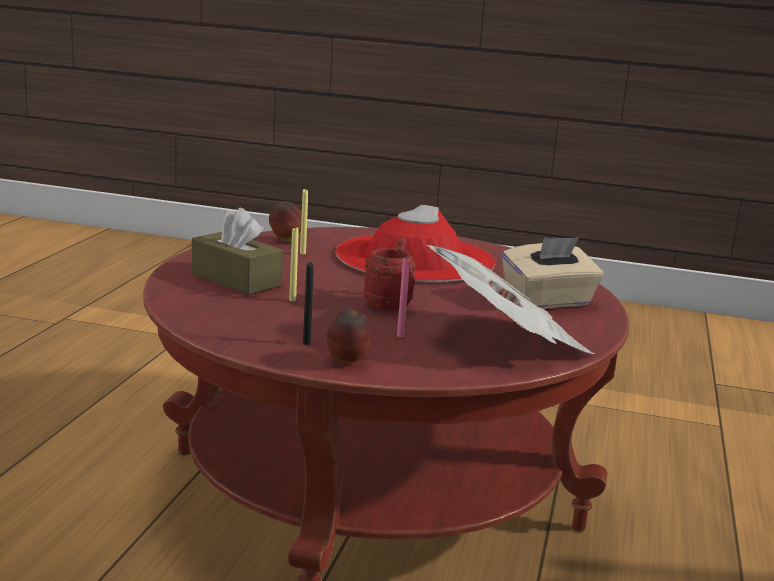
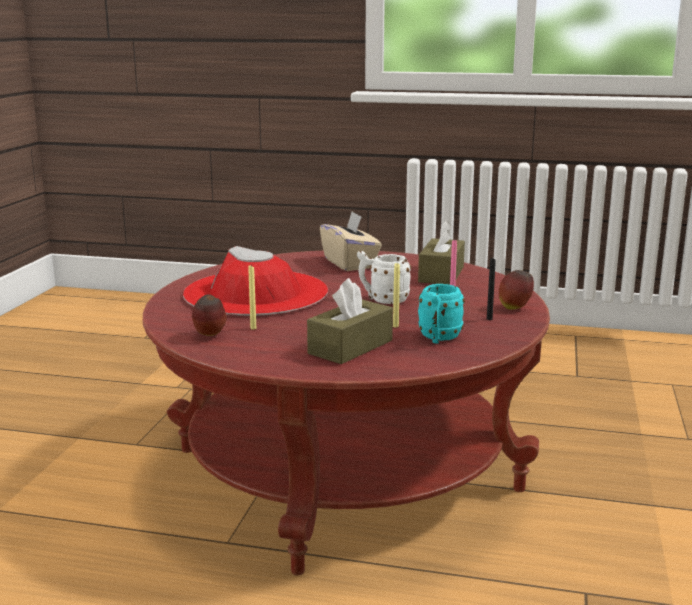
camera: 90 degrees left, 0 degrees up
(246, 313) = (438, 338): none -> turquoise mug
(390, 303) = (383, 300): red mug -> white mug
(507, 342) = (441, 274): newspaper -> brown tissue box

